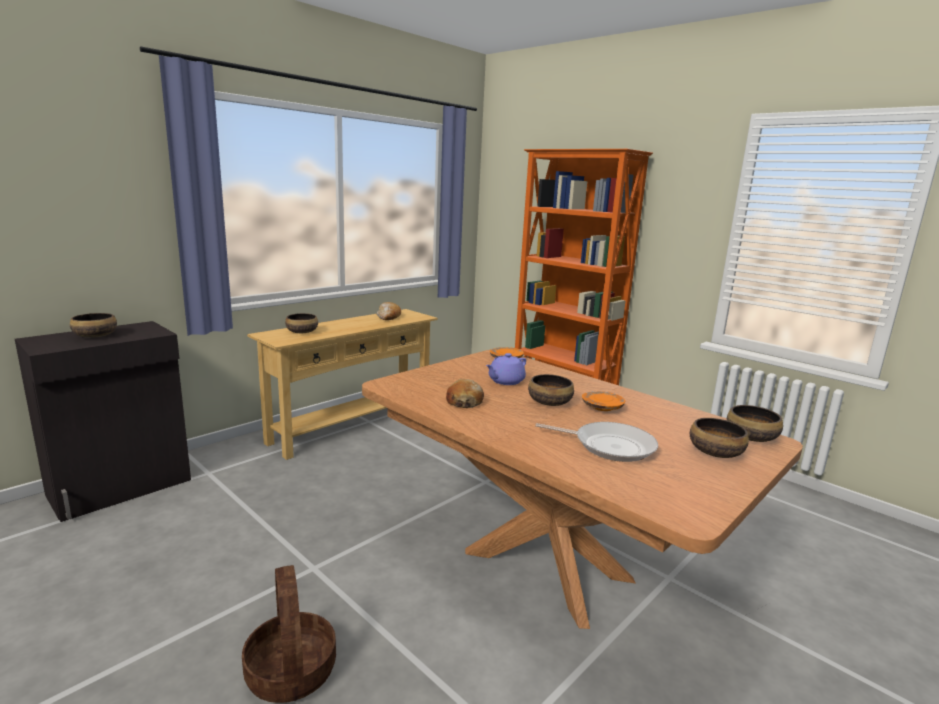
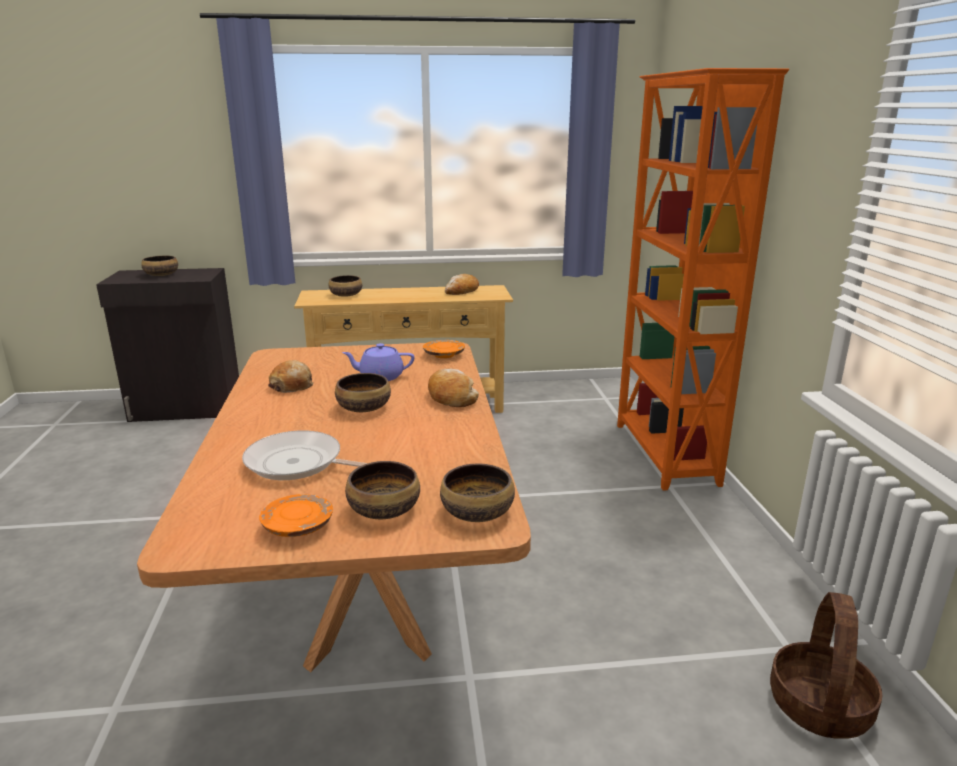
camera: 40 degrees right, 5 degrees up
(290, 671) = (87, 577): basket -> basket (818, 705)
(579, 383) = (451, 397): none -> bread
(602, 407) = (400, 427): orange plate -> orange plate (297, 526)
(609, 446) = (299, 464): frying pan -> frying pan turned 135 degrees clockwise

